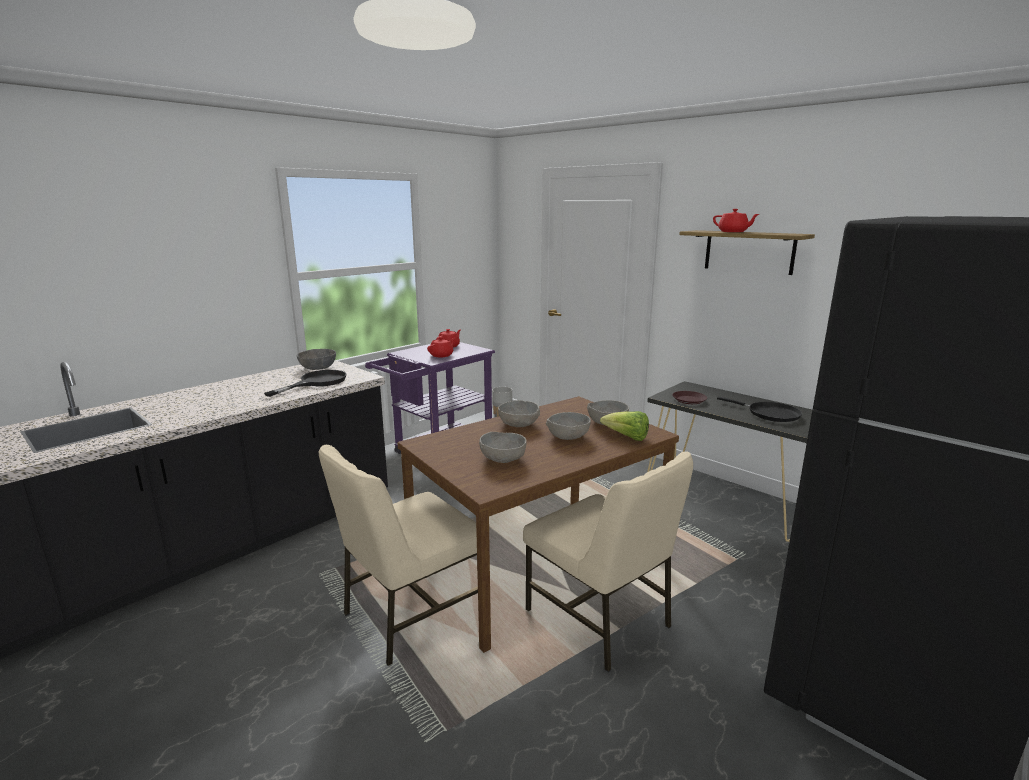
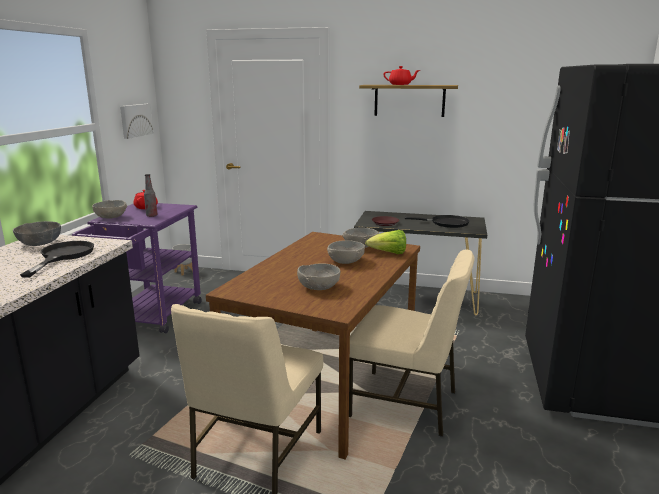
camera: 30 degrees left, 0 degrees up
(442, 355) = (152, 216): red teapot -> bottle
(466, 260) = (135, 120): none -> picture
(518, 424) = (294, 260): grey bowl -> grey bowl (111, 217)

